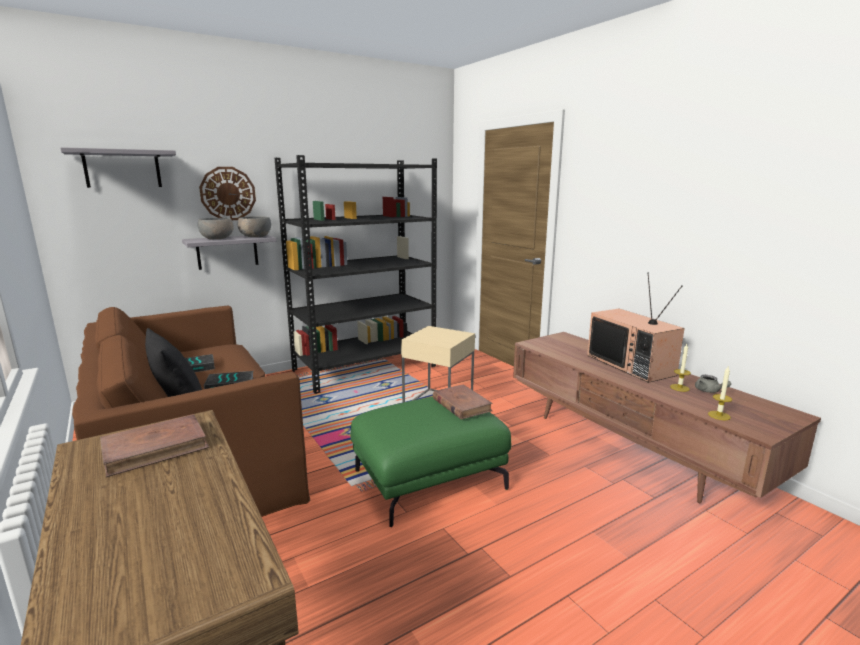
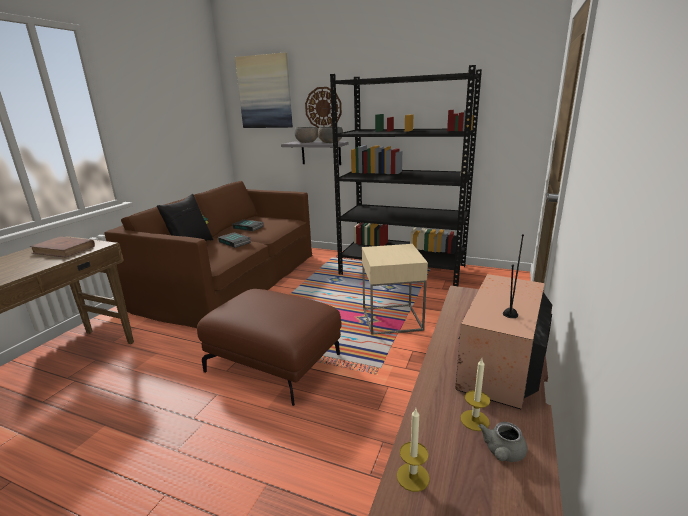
camera: 55 degrees right, 5 degrees up
(122, 169) = (265, 92): grey shelf -> picture
(429, 478) = (275, 362): green ottoman -> brown ottoman
(461, 404) = (295, 312): brown book -> none

